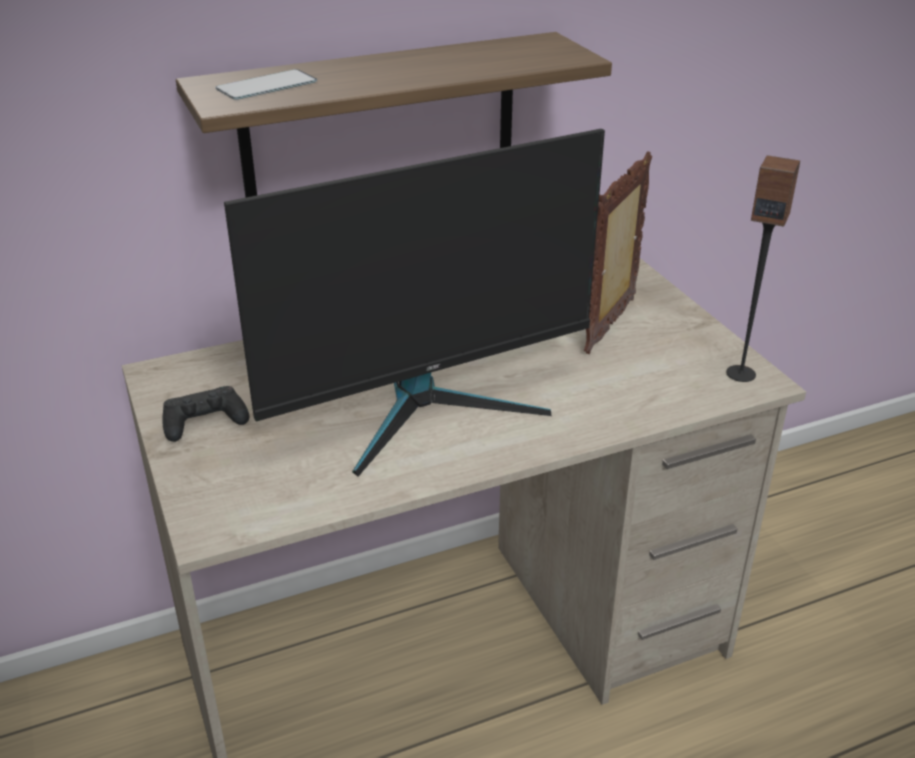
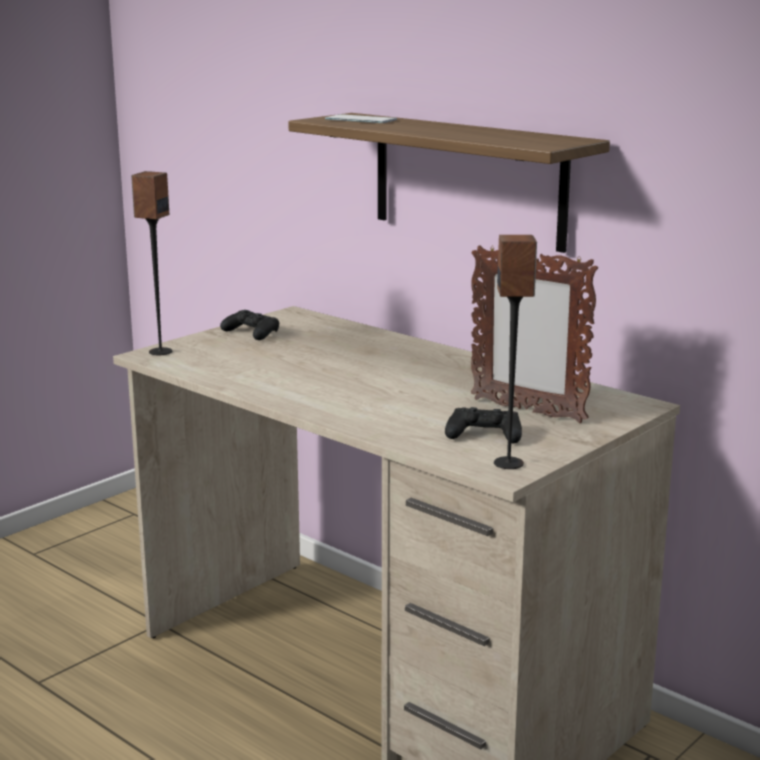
camera: 65 degrees right, 15 degrees down
(207, 515) = (160, 351): none -> speaker
(429, 408) = (329, 377): monitor -> none
(611, 326) = (527, 410): picture frame -> picture frame turned 150 degrees counterclockwise
(663, 365) = (484, 435): none -> black game controller

